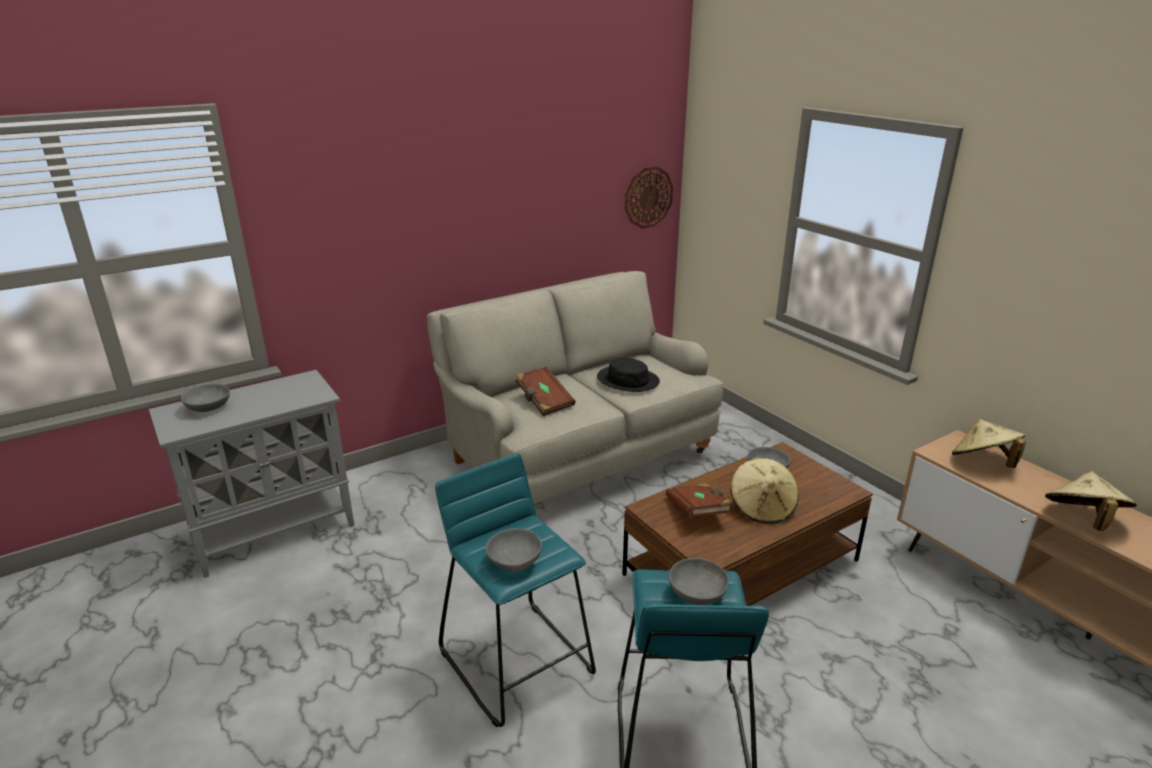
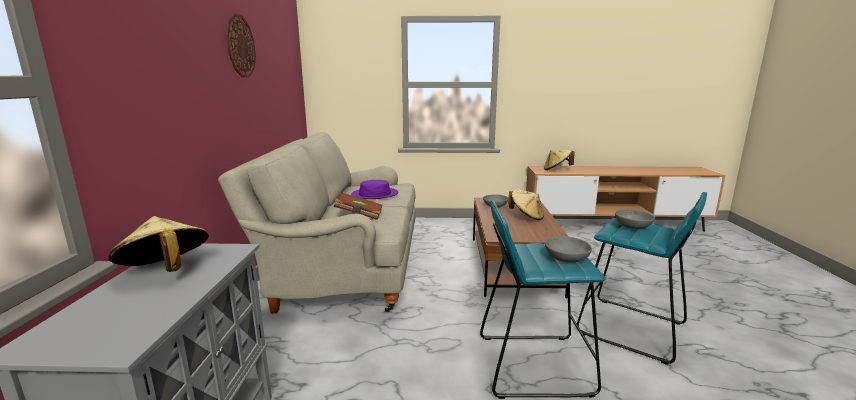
camera: 55 degrees left, 10 degrees down
(208, 408) = (106, 312): grey bowl -> none
(628, 380) = (375, 194): black hat -> purple hat
(648, 197) = (295, 87): wall clock -> wall clock (240, 46)
(698, 511) = (514, 228): brown book -> none
(1082, 520) = (609, 171): beige hat -> beige hat (165, 271)

